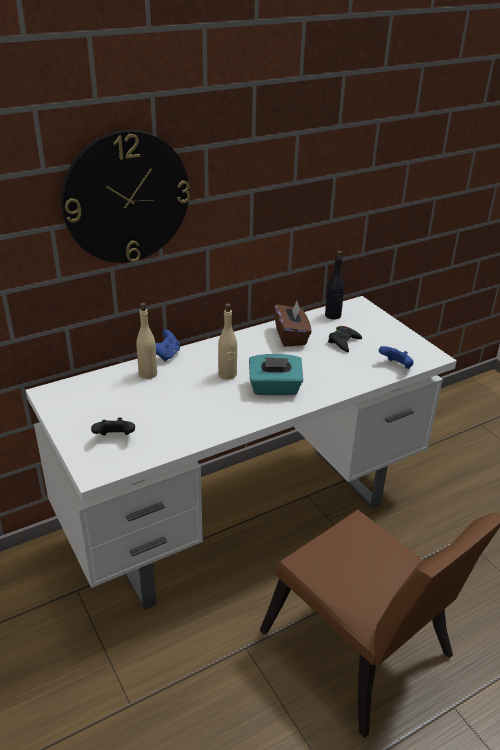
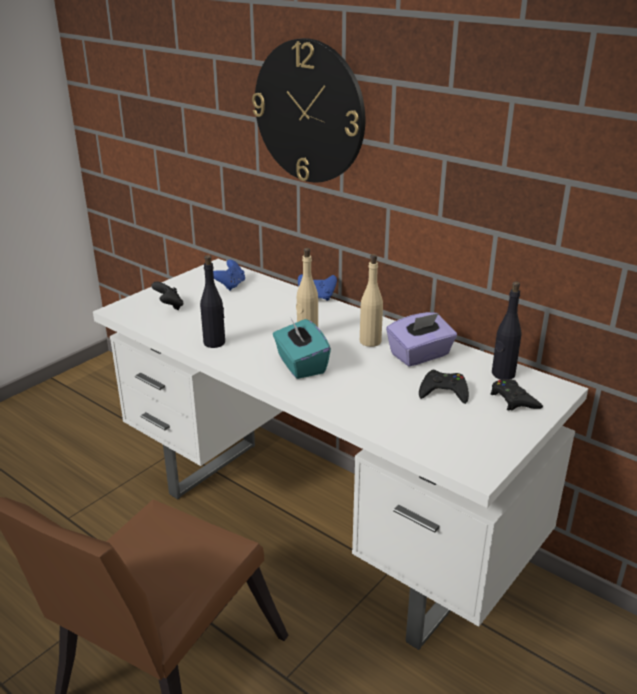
camera: 70 degrees right, 5 degrees down
(147, 374) = (277, 297): beige bottle -> beige bottle (370, 341)
(210, 423) = (214, 342): none -> black bottle
(291, 336) = (420, 355): brown tissue box -> purple tissue box
(364, 322) = (513, 400): none -> black game controller
(396, 366) = (419, 441): blue game controller -> blue game controller (230, 285)

